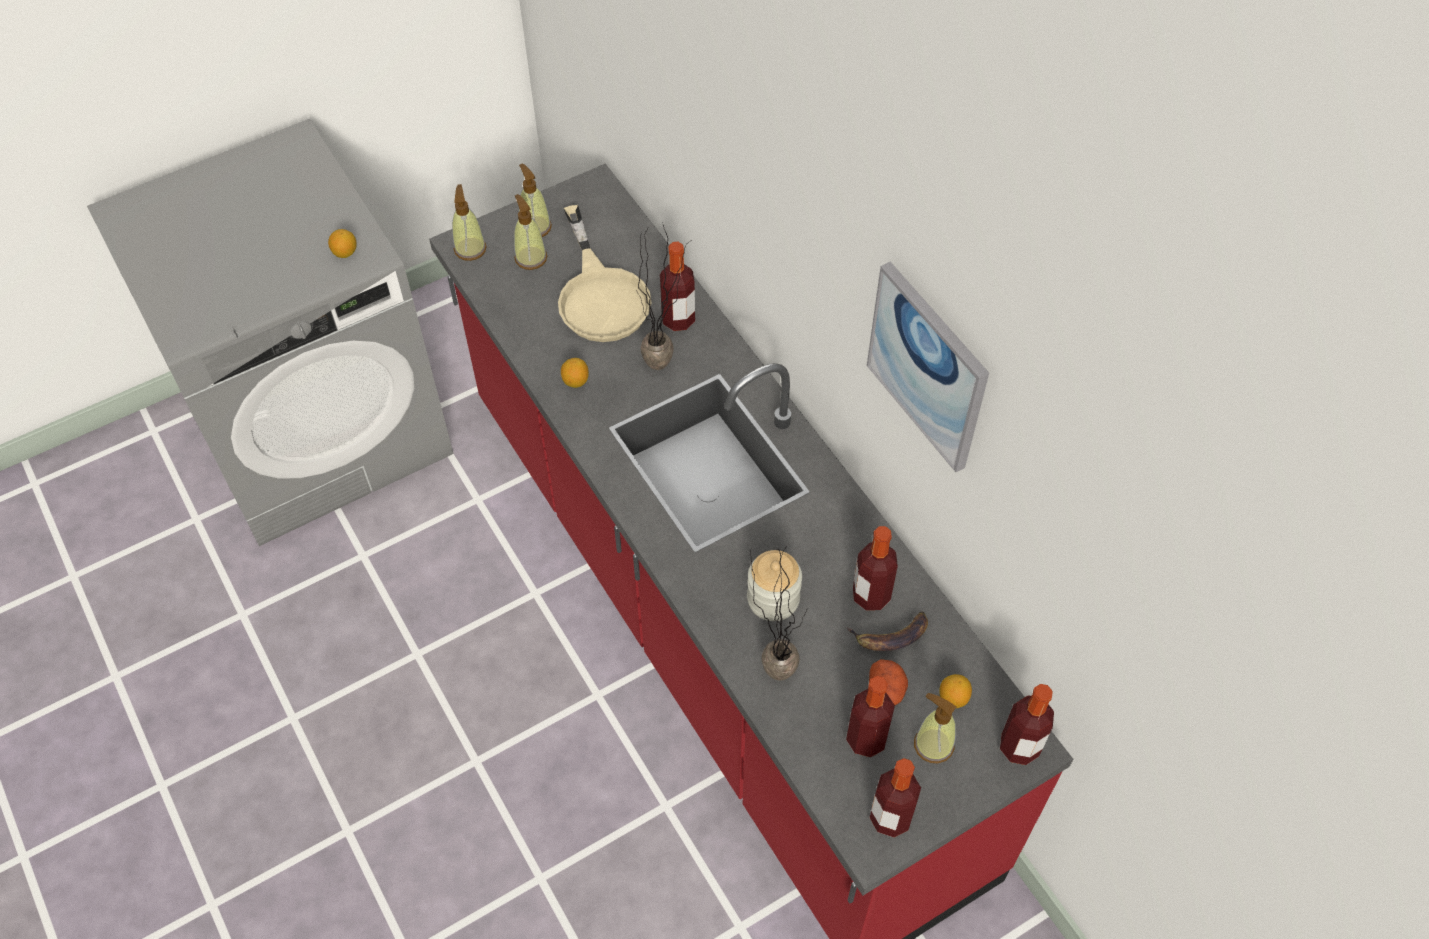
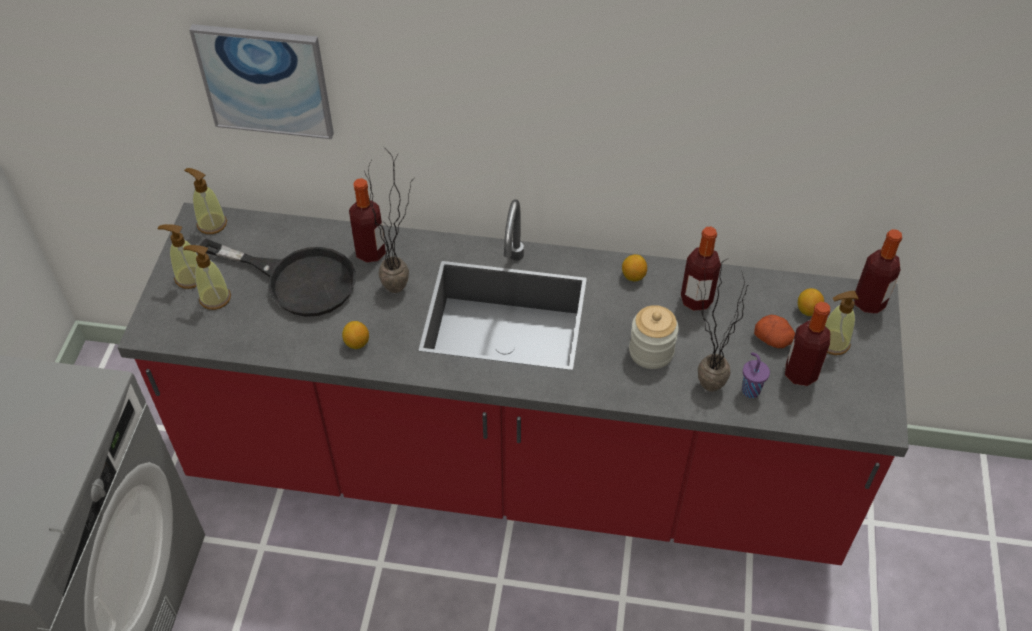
camera: 50 degrees left, 5 degrees down
(345, 252) = (73, 403): lemon -> lemon (633, 276)
(470, 248) = (160, 328): soap dispenser -> soap dispenser (211, 224)
(600, 294) = (297, 280): beige frying pan -> black frying pan
(805, 707) = (750, 390): none -> purple cup
(890, 636) = (735, 310): banana -> none
(890, 817) = (868, 399): bottle -> none
(928, 366) = (672, 88): picture -> picture (265, 80)

